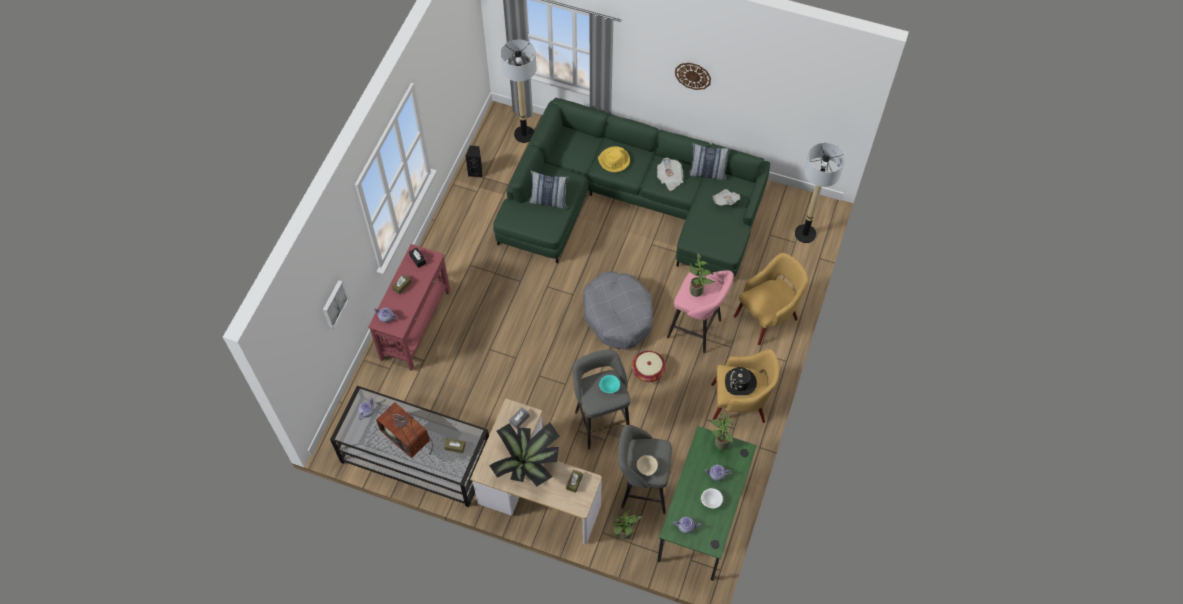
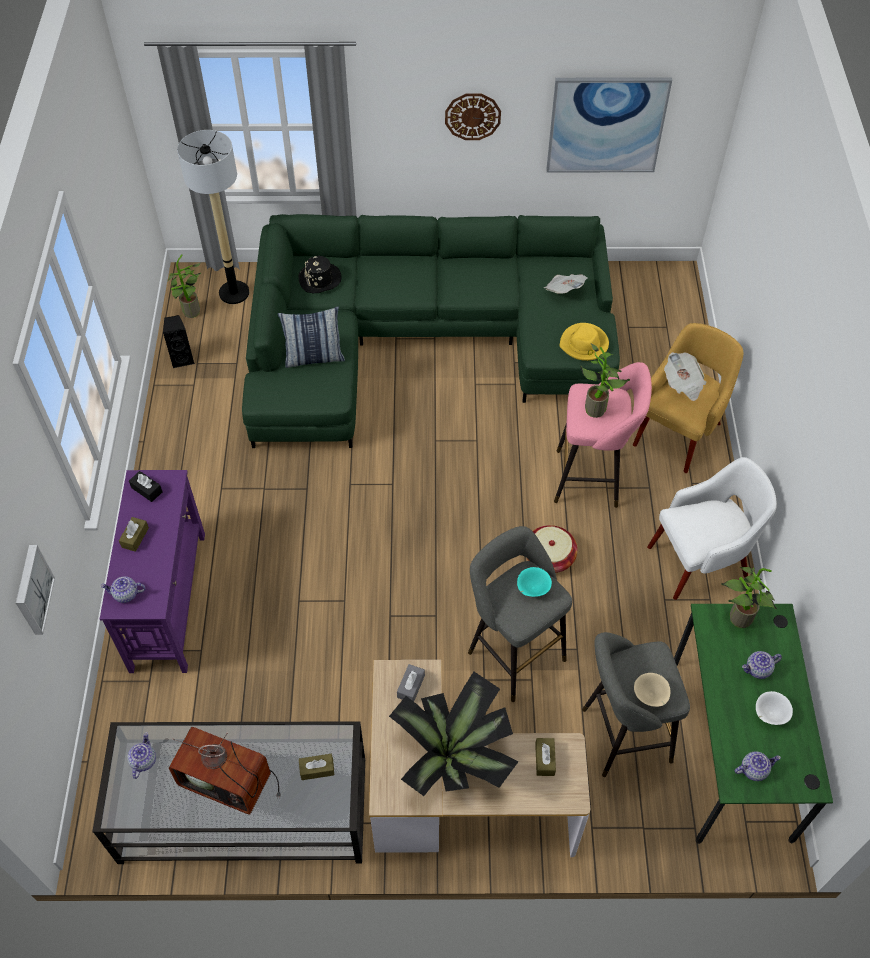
camera: 20 degrees left, 5 degrees down
(416, 324) = (169, 600): red console table -> purple console table
(614, 161) = (386, 280): yellow hat -> yellow hat (584, 344)
(618, 315) = (470, 492): grey dog bed -> none
(625, 535) = (628, 819): potted plant -> potted plant (192, 314)
(669, 178) = (474, 282): newspaper -> newspaper (683, 384)
(707, 173) = (522, 262): pillow -> none
(740, 382) = (707, 524): black hat -> black hat (320, 279)
(740, 403) = (700, 561): yellow armchair -> white armchair
(779, 104) = (606, 125): none -> picture
(805, 234) = (674, 313): floor lamp -> none

